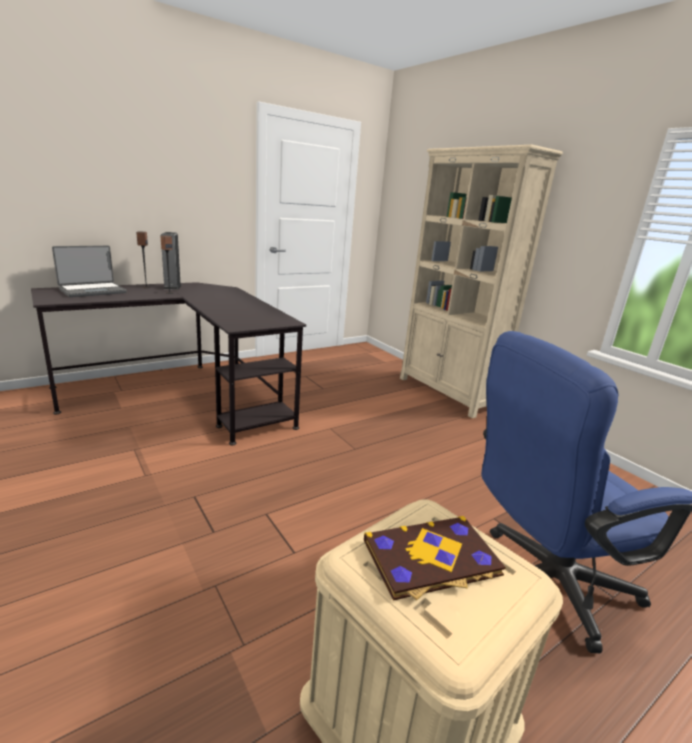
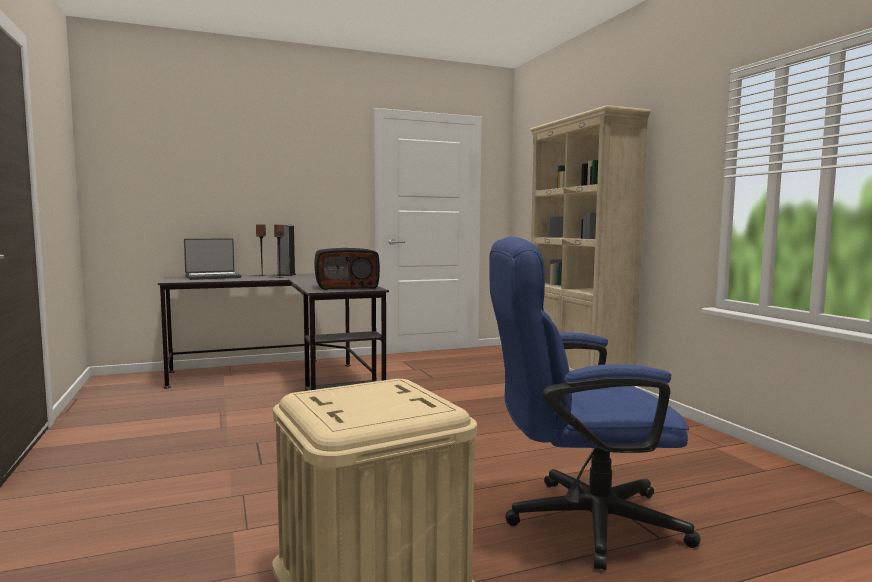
camera: 15 degrees right, 15 degrees down
(258, 317) = (347, 287): none -> radio
(432, 559) = (368, 397): book -> none

